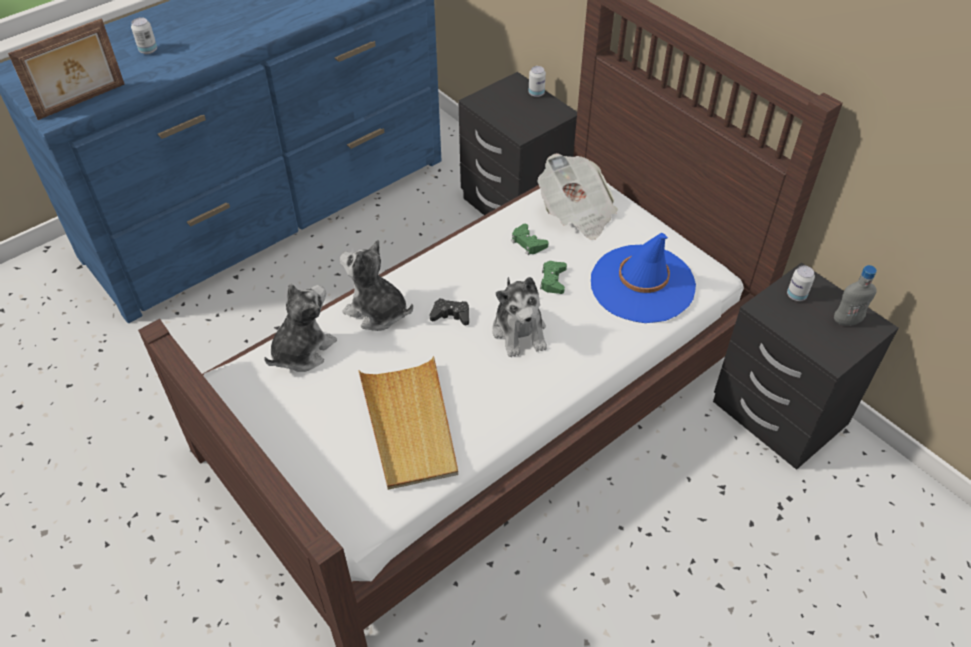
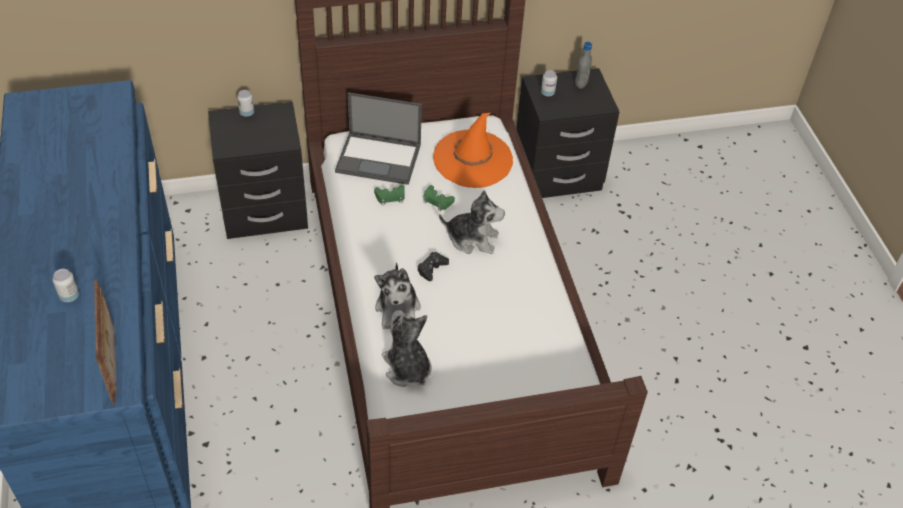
camera: 65 degrees left, 0 degrees up
(377, 312) = (398, 309): plush toy -> plush toy turned 60 degrees counterclockwise
(409, 425) = (518, 331): beige tray -> none
(576, 213) = (379, 158): newspaper -> laptop
(642, 284) = (473, 159): blue hat -> orange hat

